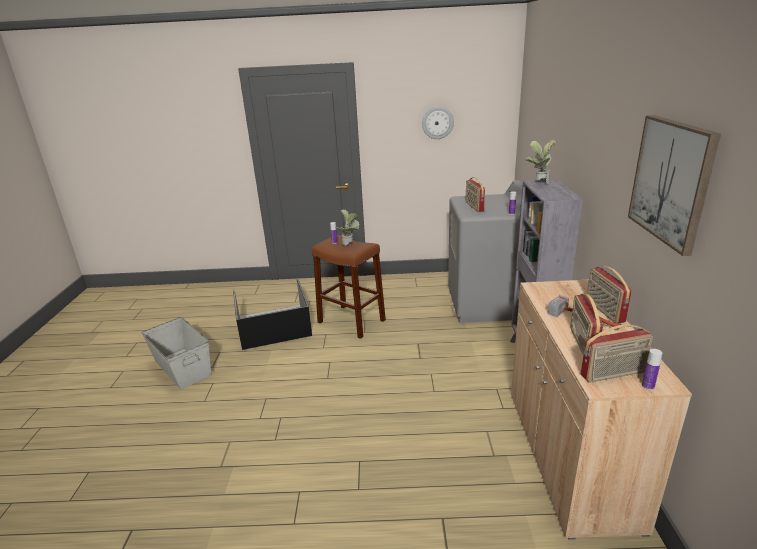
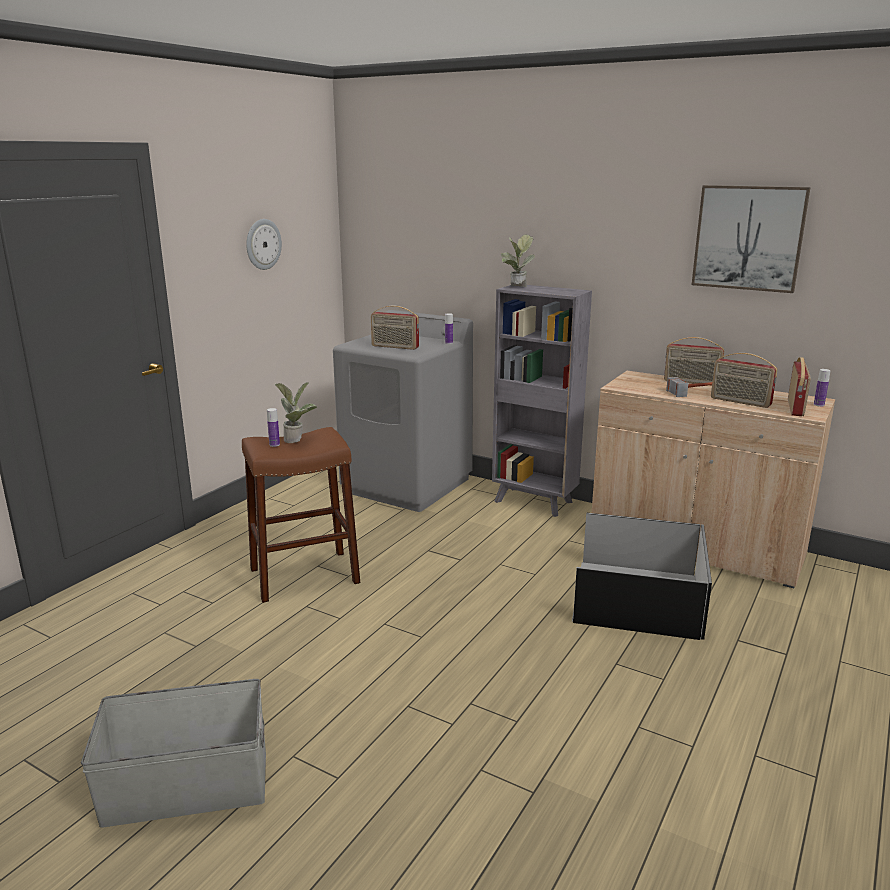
camera: 60 degrees left, 5 degrees down
(275, 325) = (206, 644): black storage box -> black storage box (637, 596)

